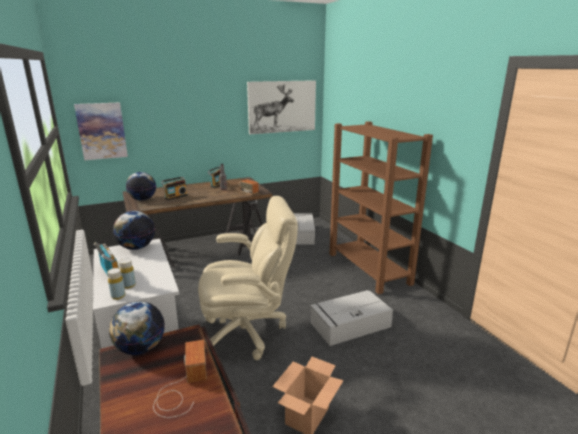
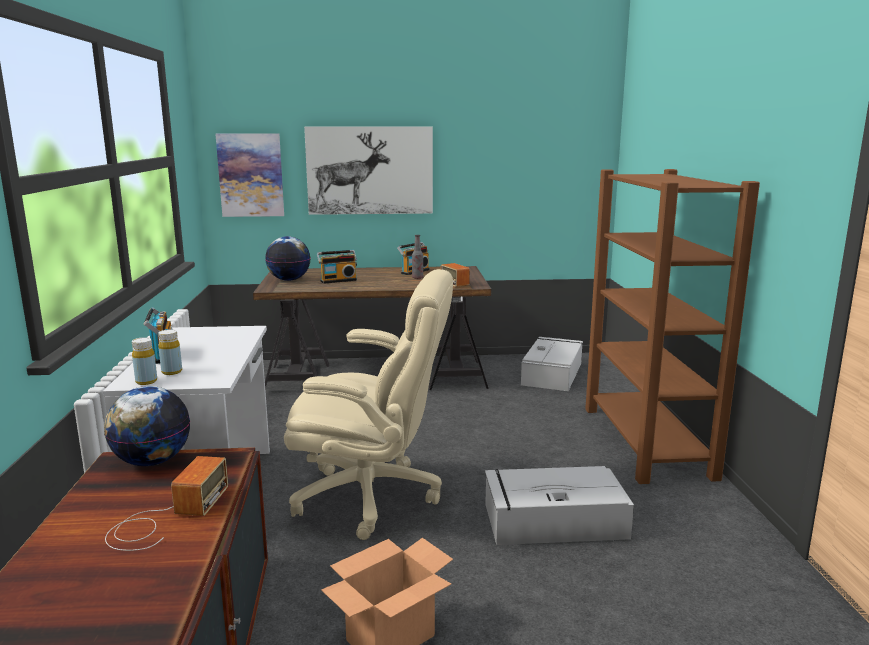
camera: 20 degrees right, 5 degrees down
(136, 247) = (225, 332): globe -> none
(282, 106) = (541, 150): picture -> picture (370, 170)

